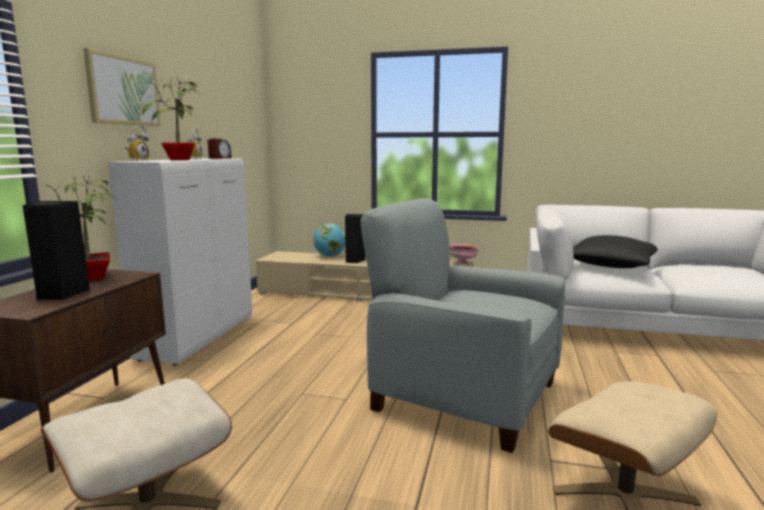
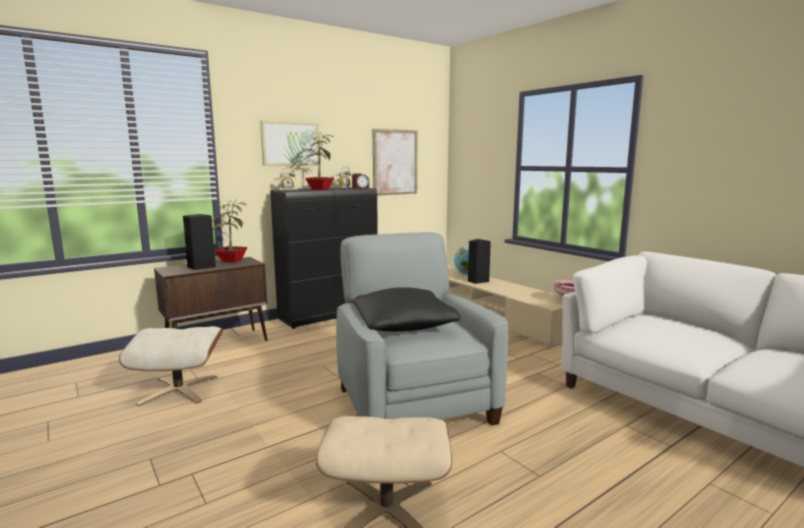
camera: 40 degrees right, 0 degrees up
(198, 337) = (330, 315): white cabinet -> black cabinet
(229, 127) = (395, 162): none -> picture
(610, 265) = (676, 331): black pillow -> black pillow (403, 325)

